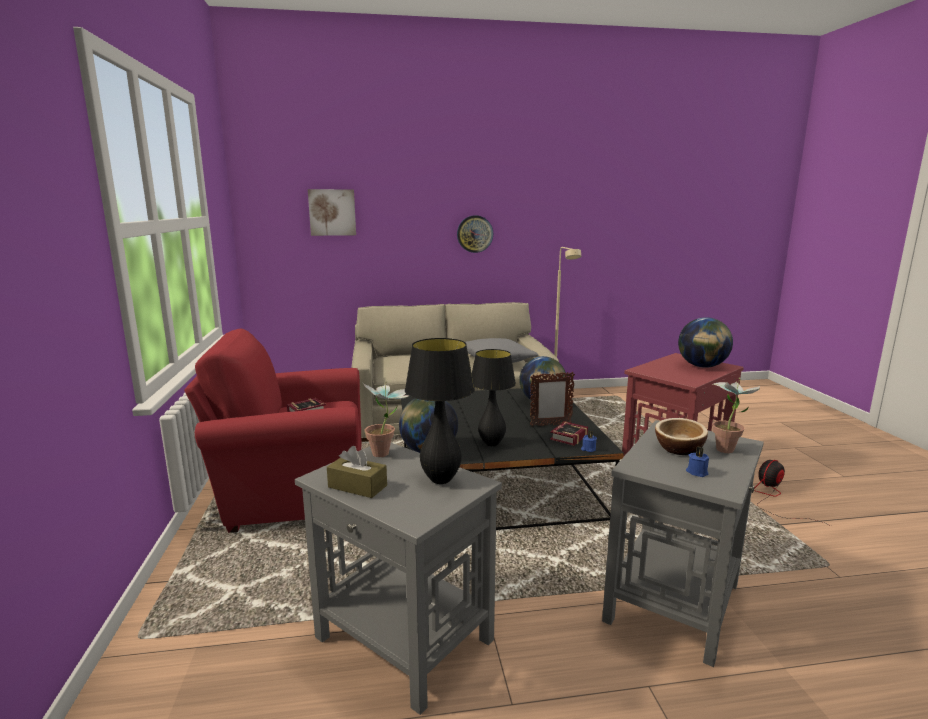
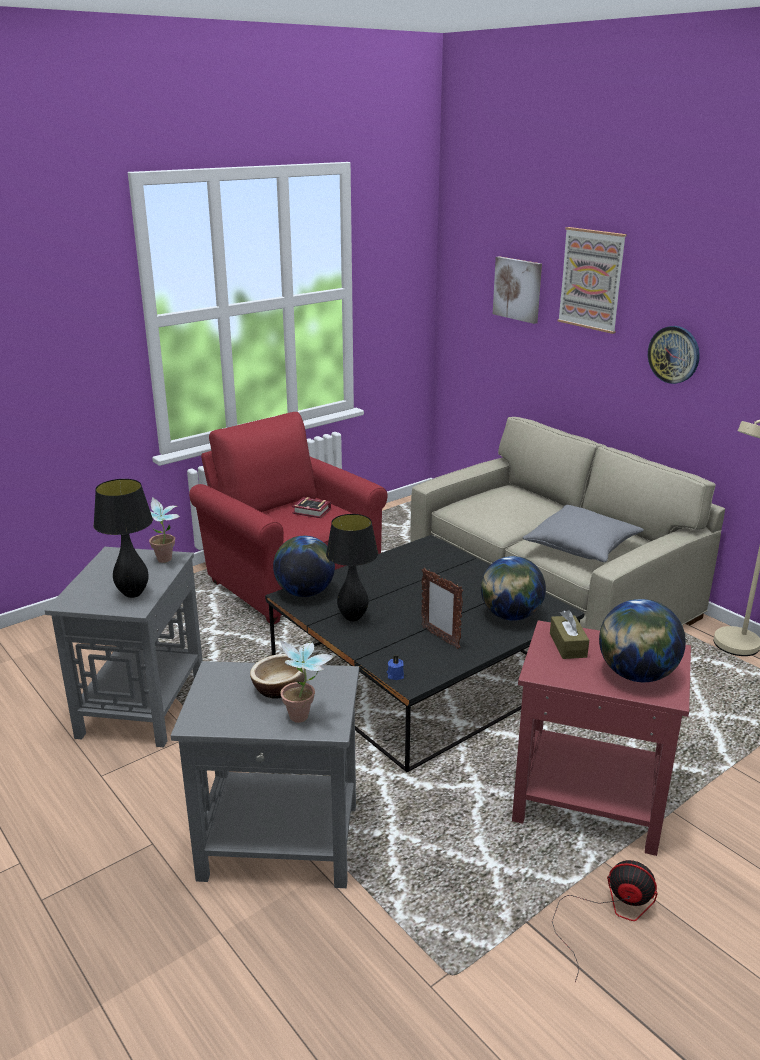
camera: 60 degrees right, 10 degrees up
(357, 486) = (104, 569): brown tissue box -> brown tissue box (568, 645)
(402, 195) = (591, 279): none -> picture
(567, 437) = (415, 656): book -> none
(697, 472) = (226, 705): blue candle -> none

